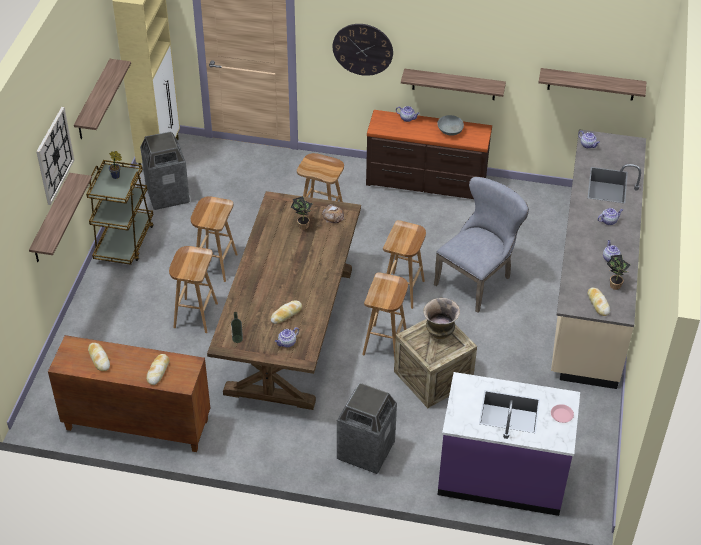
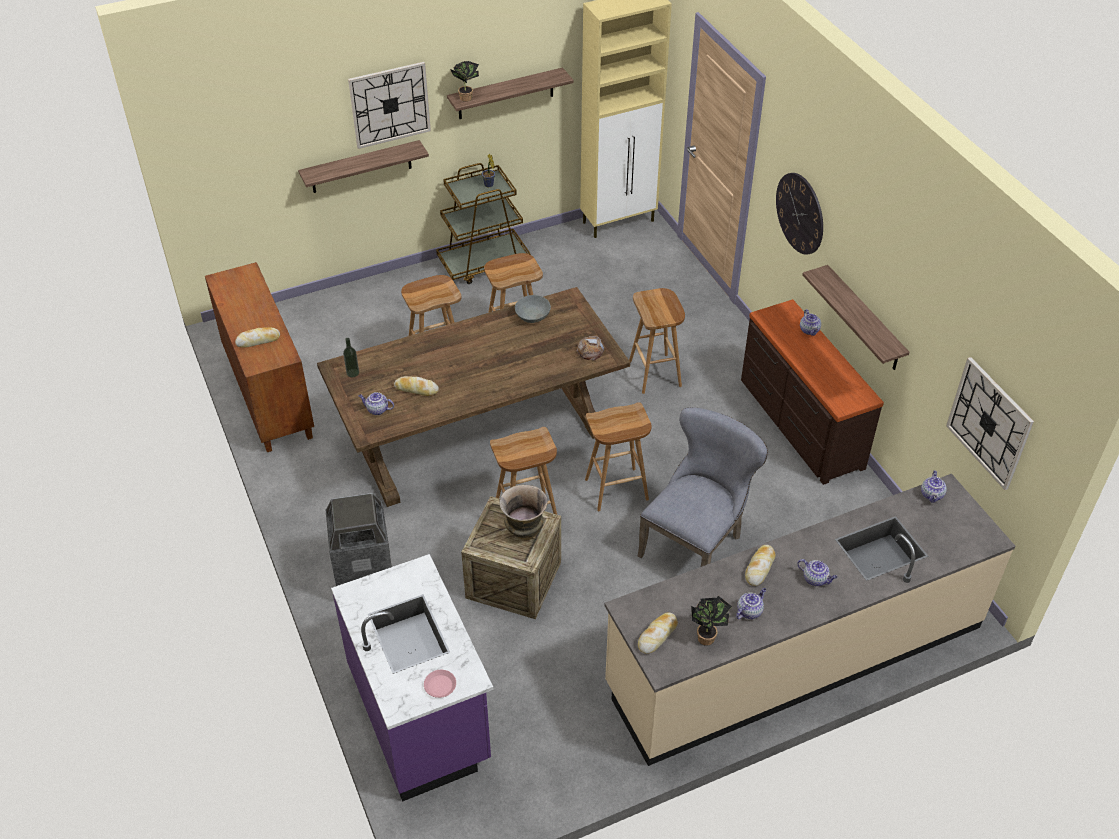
camera: 55 degrees right, 0 degrees up
(99, 359) = (244, 297): bread -> bread (759, 567)
(167, 194) = (572, 255): trash can -> none
(302, 225) = (554, 336): potted plant -> potted plant (466, 97)
(449, 131) = (829, 373): grey bowl -> grey bowl (532, 316)
(477, 279) = (696, 543): grey chair -> grey chair turned 60 degrees counterclockwise
(591, 84) = (989, 423): shelf -> wall clock

